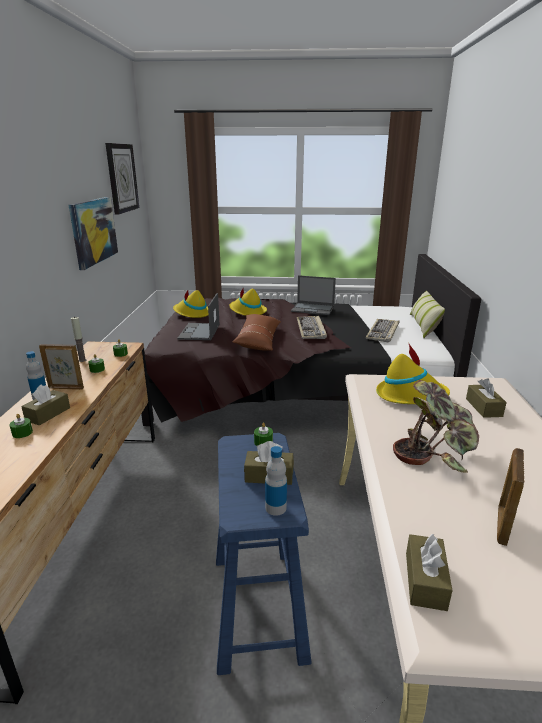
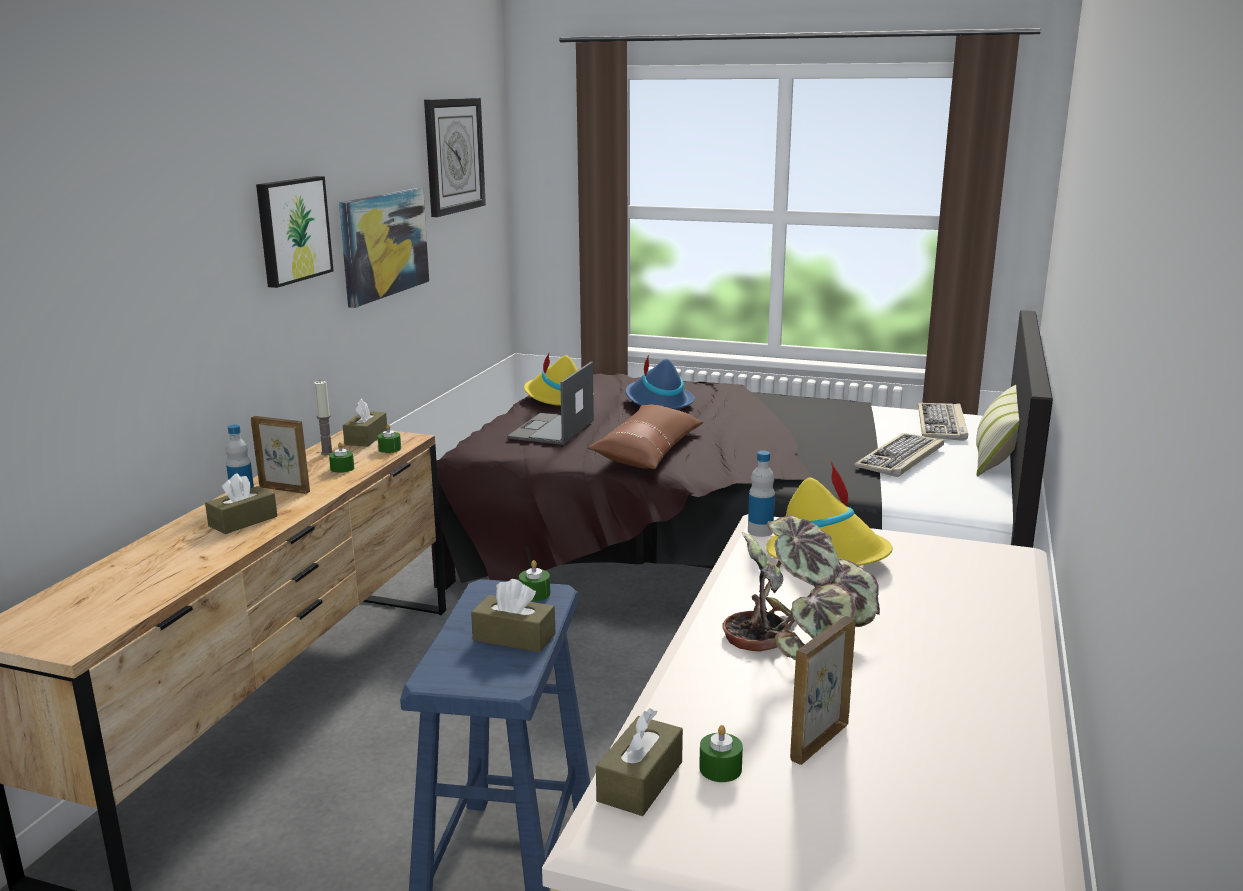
camera: 15 degrees right, 5 degrees down
(22, 433) = (198, 541): green candle -> green candle (720, 769)
(45, 222) = (292, 230): none -> picture
(247, 311) = (658, 401): yellow hat -> blue hat
(275, 508) = (496, 675): bottle -> bottle (760, 531)
(311, 329) = (757, 441): keyboard -> keyboard (942, 425)
(313, 309) = (788, 406): laptop -> none
(483, 407) = (946, 588): brown tissue box -> brown tissue box (366, 438)

